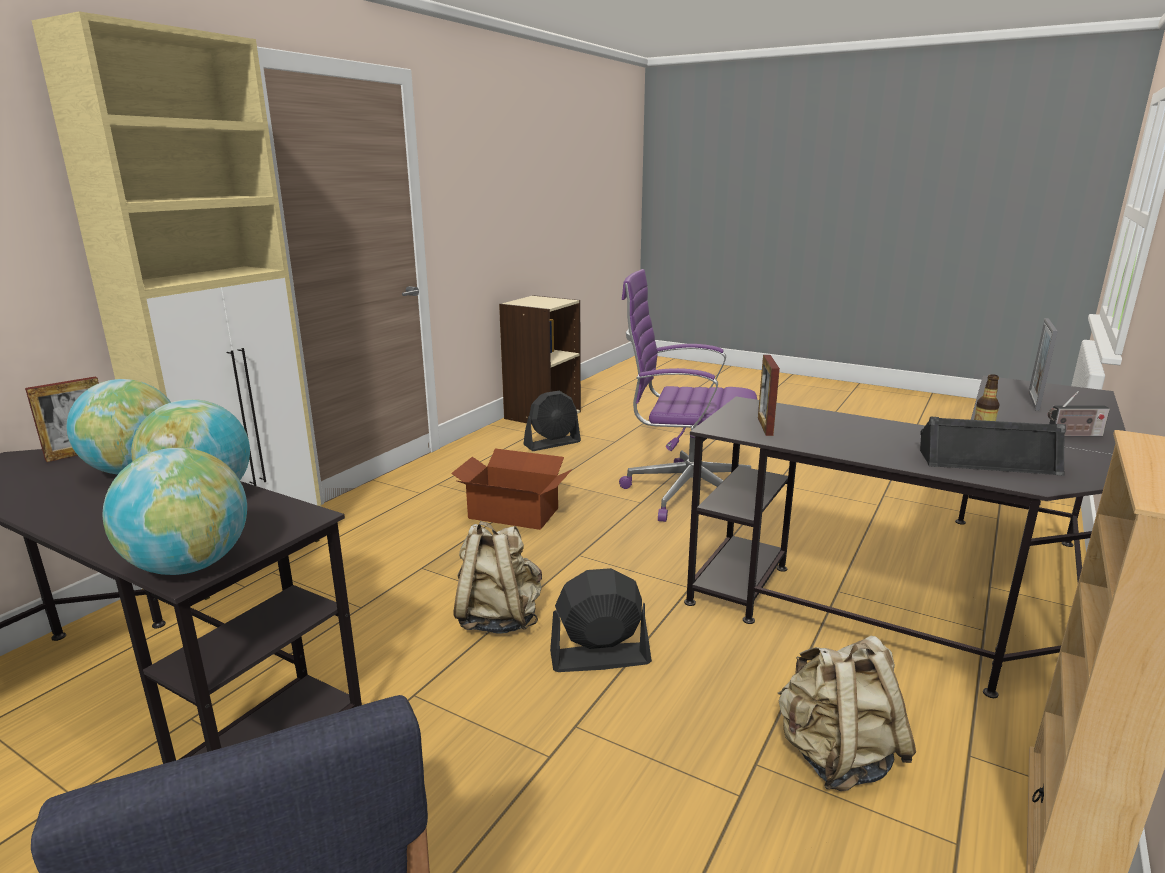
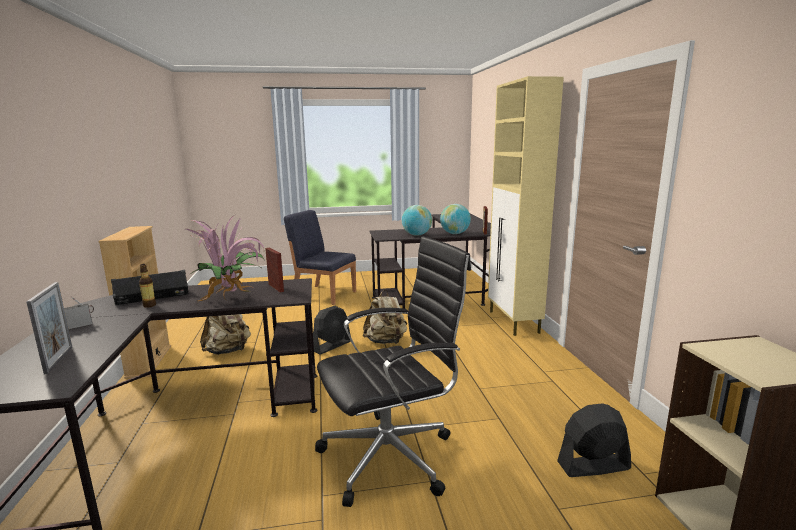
camera: 140 degrees right, 5 degrees down
(189, 566) = (380, 231): globe -> none
(513, 513) = (471, 383): cardboard box -> none
(552, 444) = (593, 465): black fan -> black fan turned 60 degrees clockwise
(686, 493) = (392, 456): purple office chair -> black office chair
(844, 425) = (231, 298): none -> potted plant

